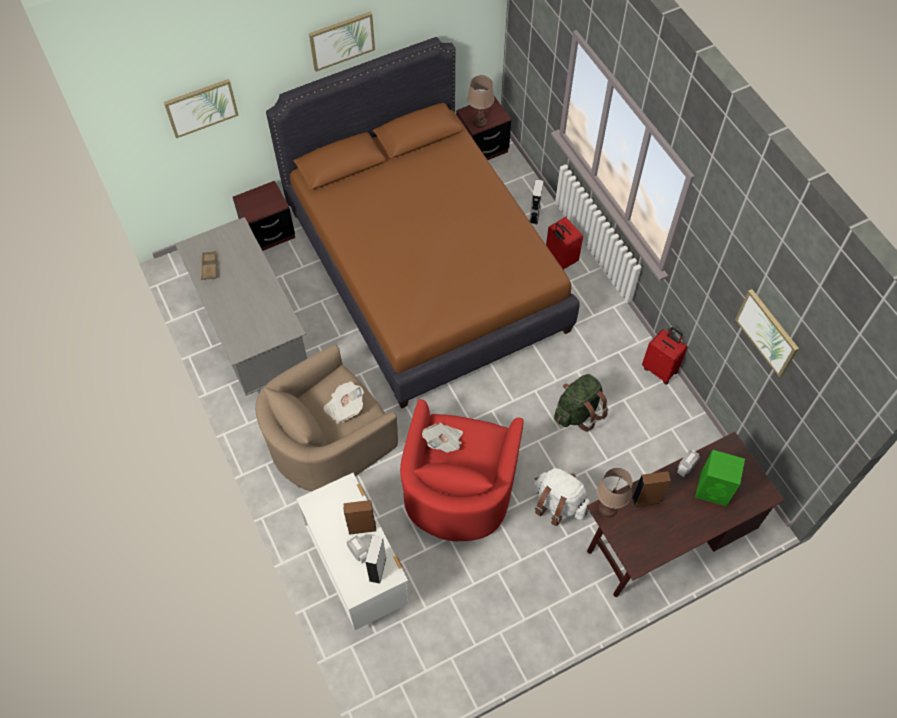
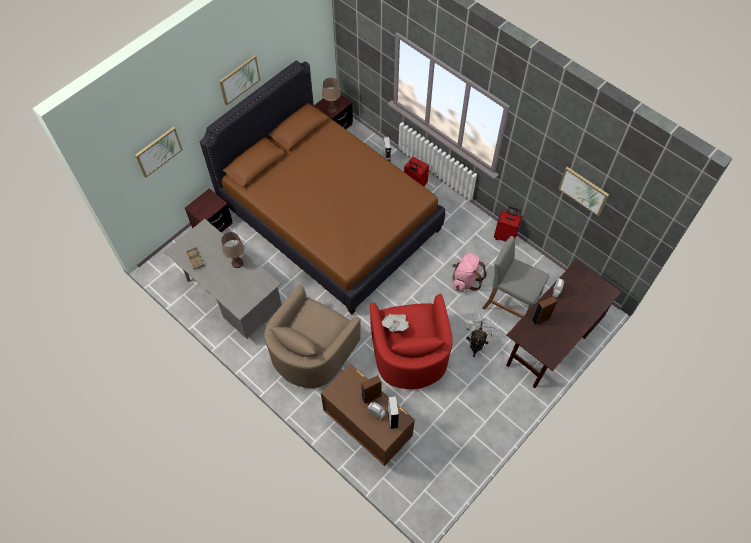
camera: 20 degrees left, 0 degrees up
(344, 407) = (322, 324): newspaper -> none
(358, 570) = (367, 428): white dresser -> brown dresser
(558, 503) = (477, 342): white backpack -> white fan
(578, 412) = (465, 280): green backpack -> pink backpack
(608, 508) = (520, 332): brown table lamp -> brown table lamp (237, 263)
(627, 467) = (510, 305): none -> grey stool
(714, 489) = (578, 299): green speaker -> none

